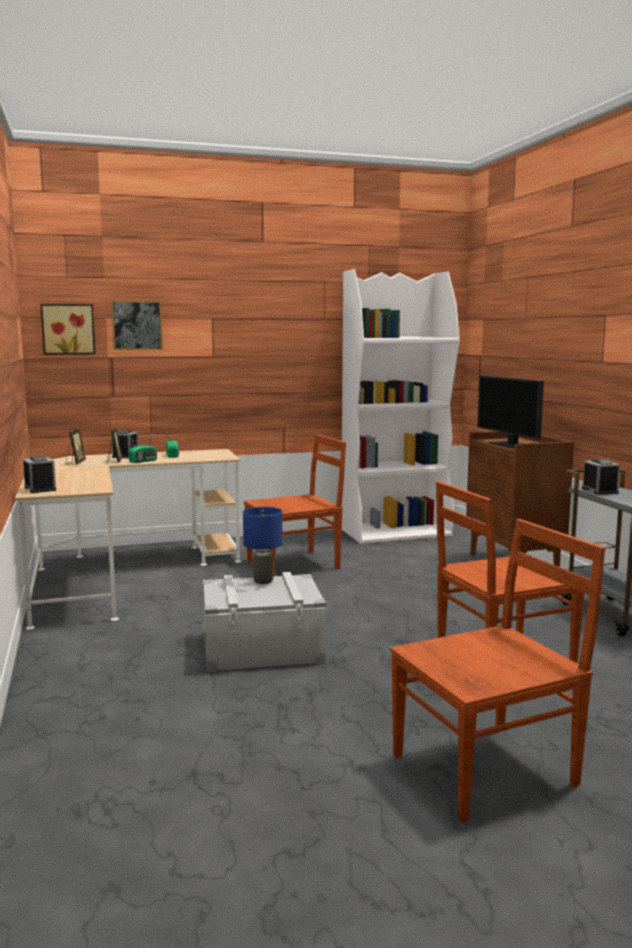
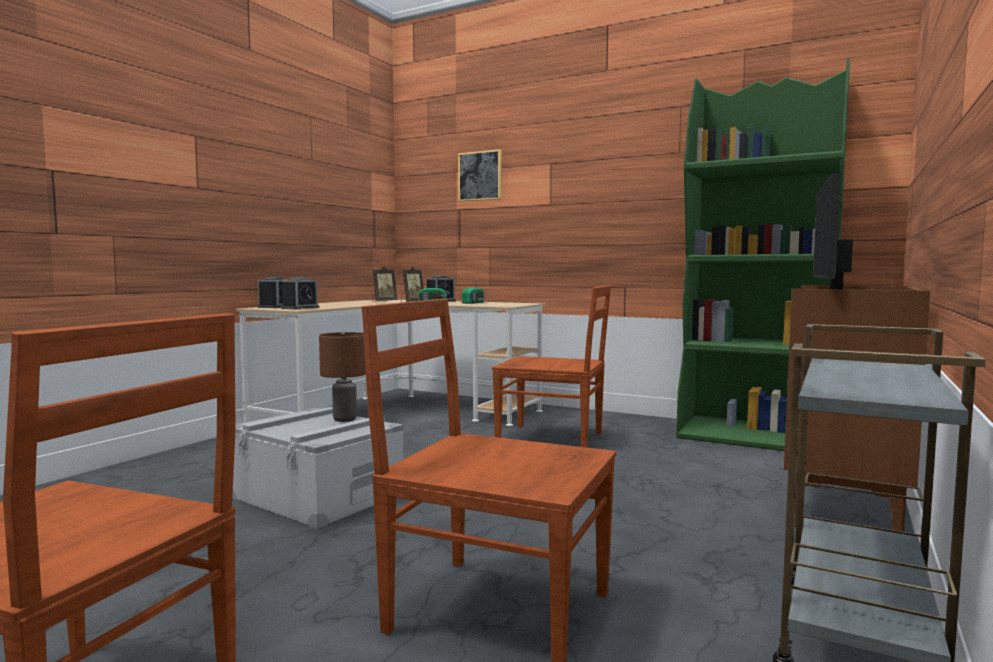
camera: 45 degrees right, 5 degrees down
(68, 329) = (426, 184): picture -> none
(262, 581) = (344, 419): blue table lamp -> brown table lamp
(396, 532) = (755, 437): white bookcase -> green bookcase
(599, 491) = (849, 366): alarm clock -> alarm clock (300, 308)

